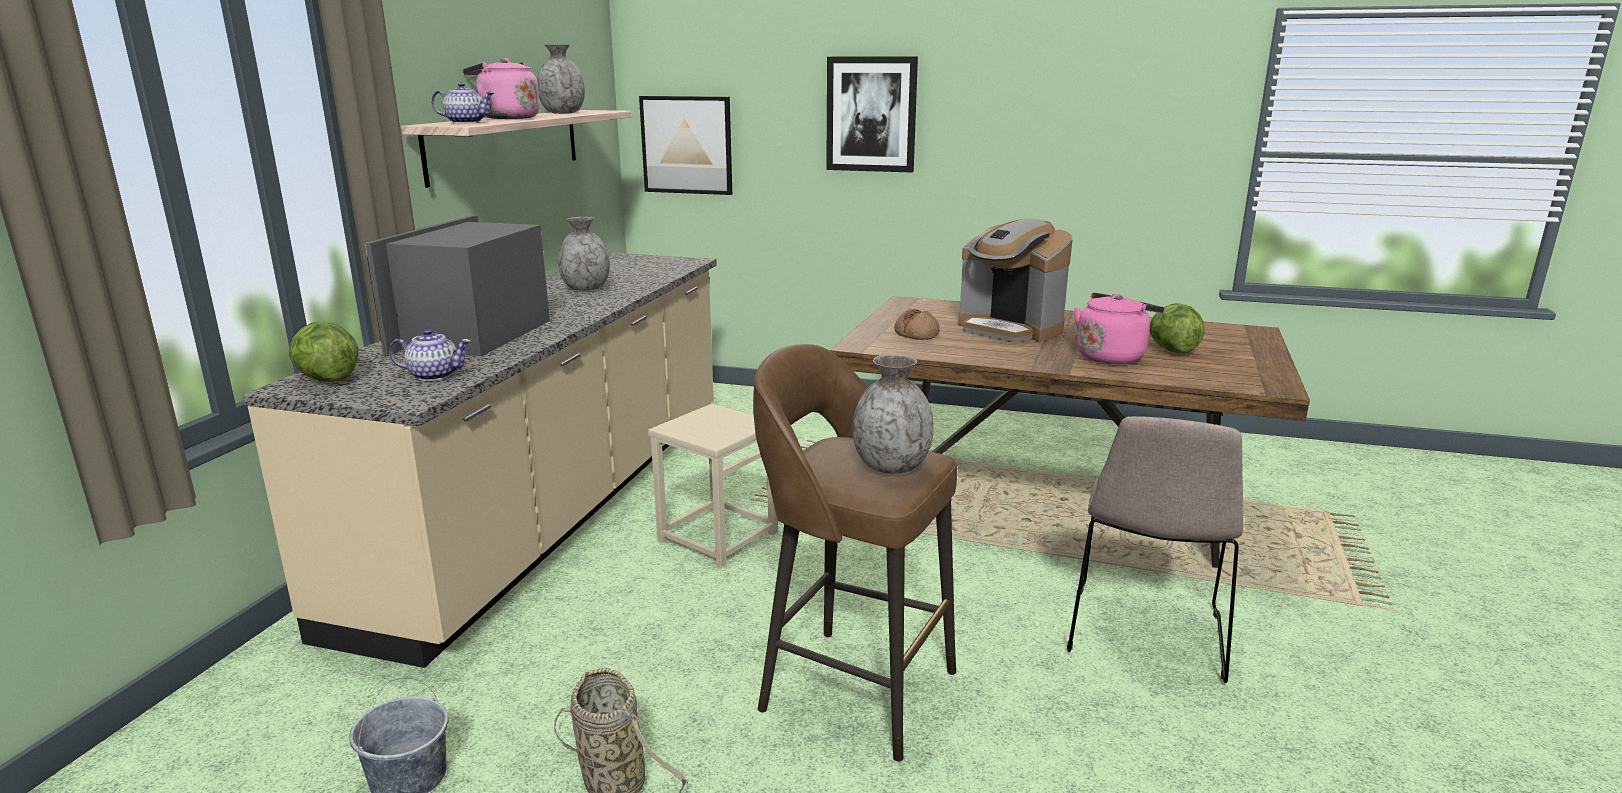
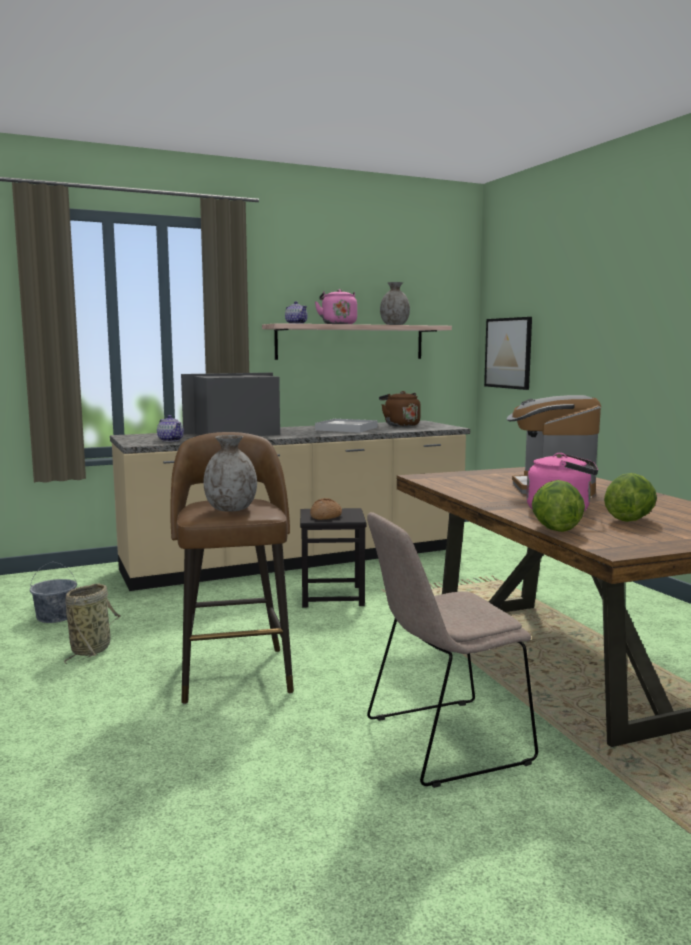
camera: 50 degrees right, 10 degrees down
(326, 380) = (141, 436): lettuce -> lettuce (554, 529)
(585, 288) = (346, 429): grey vase -> white tray
(621, 268) = (400, 425): none -> brown kettle
(717, 536) = (332, 596): beige stool -> black stool
(871, 114) = (612, 325): picture -> none
(917, 334) = (477, 479): bread -> bread (326, 516)

